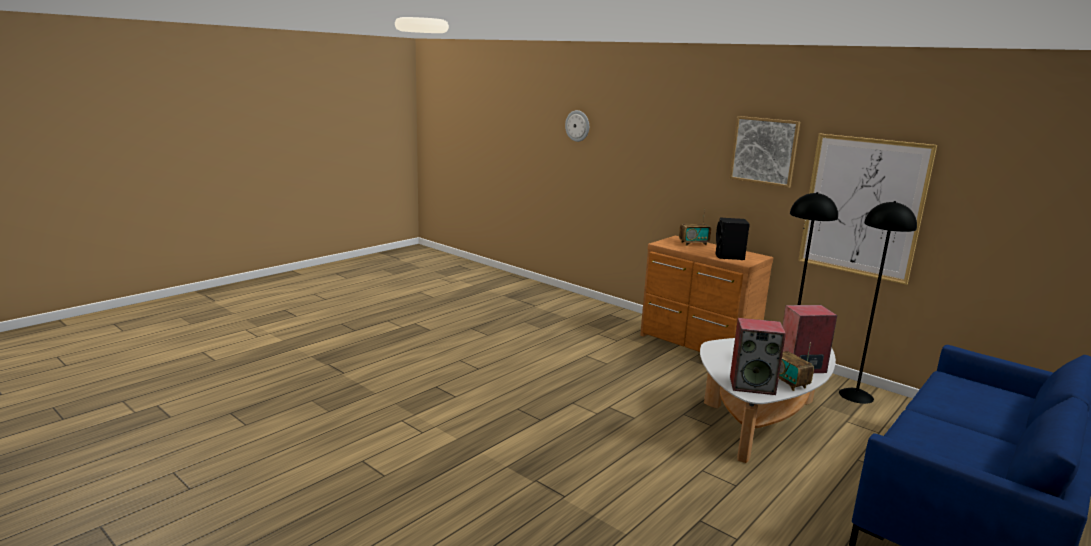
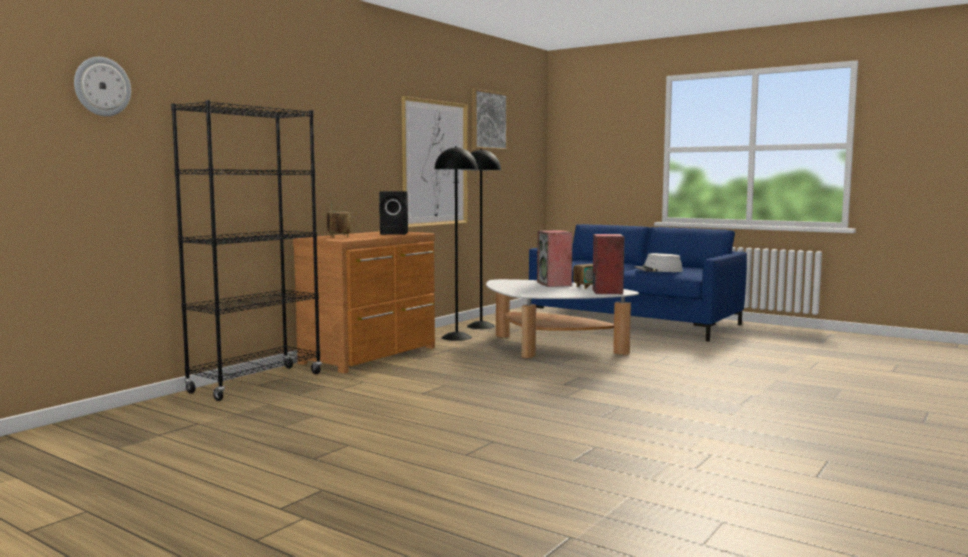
camera: 95 degrees left, 10 degrees down
(613, 314) = (256, 383): none -> black bookcase
(764, 151) = (363, 116): picture -> picture (489, 120)
(924, 434) = (658, 270): none -> grey hat

